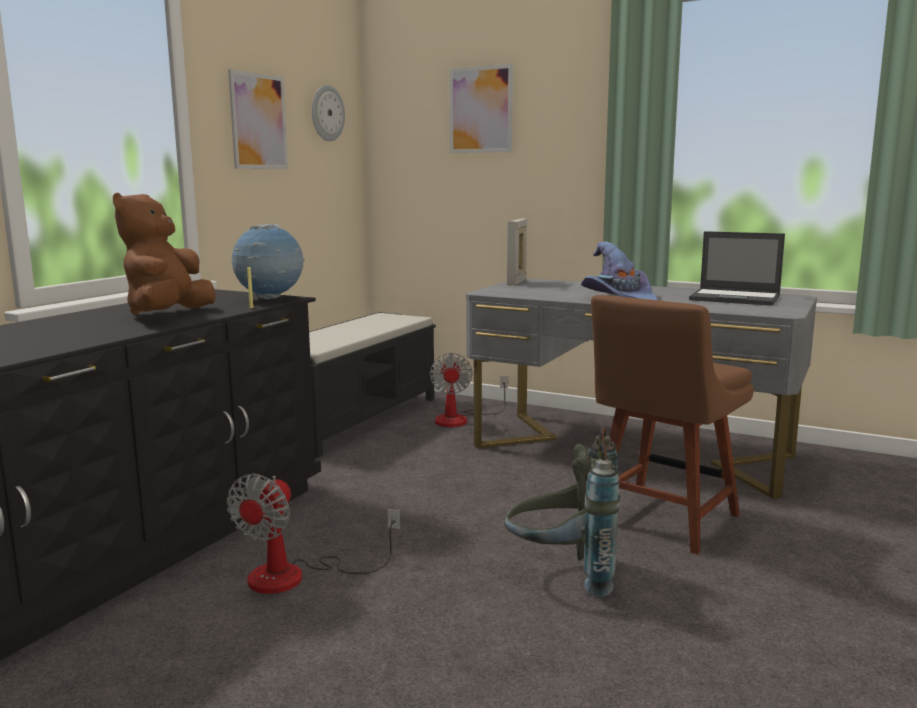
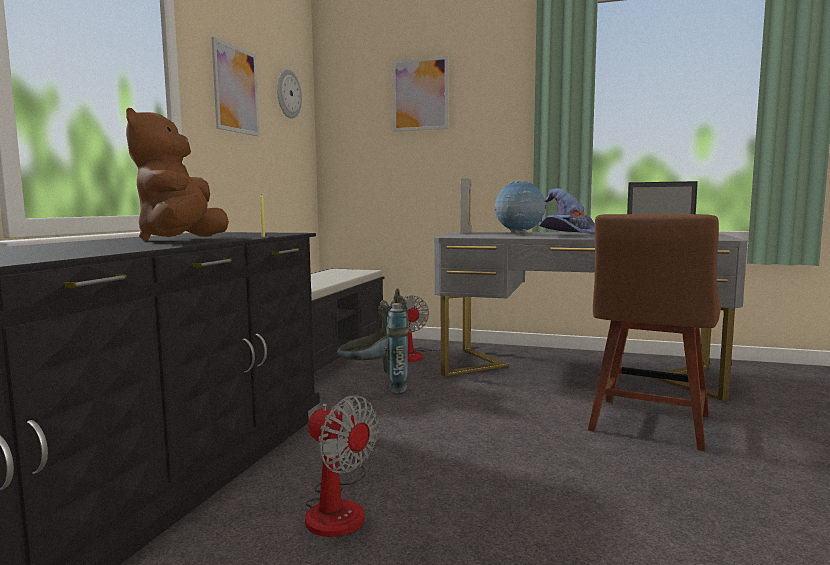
camera: 10 degrees left, 5 degrees down
(270, 299) = (273, 233): globe -> globe (519, 234)
(296, 576) = (338, 507): fan -> fan turned 60 degrees counterclockwise
(563, 574) = (603, 480): grey backpack -> grey backpack (376, 385)

